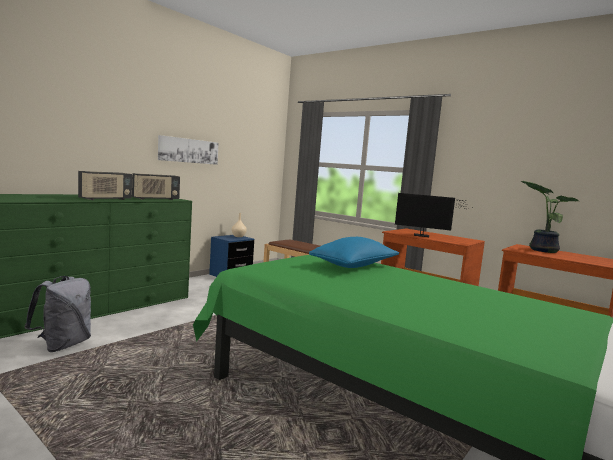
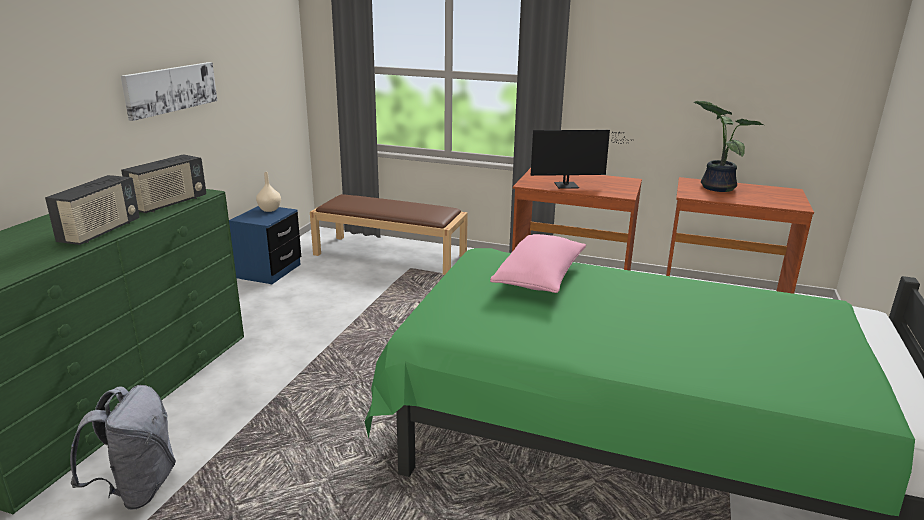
camera: 20 degrees left, 15 degrees up
(354, 266) = (539, 278): blue pillow -> pink pillow

